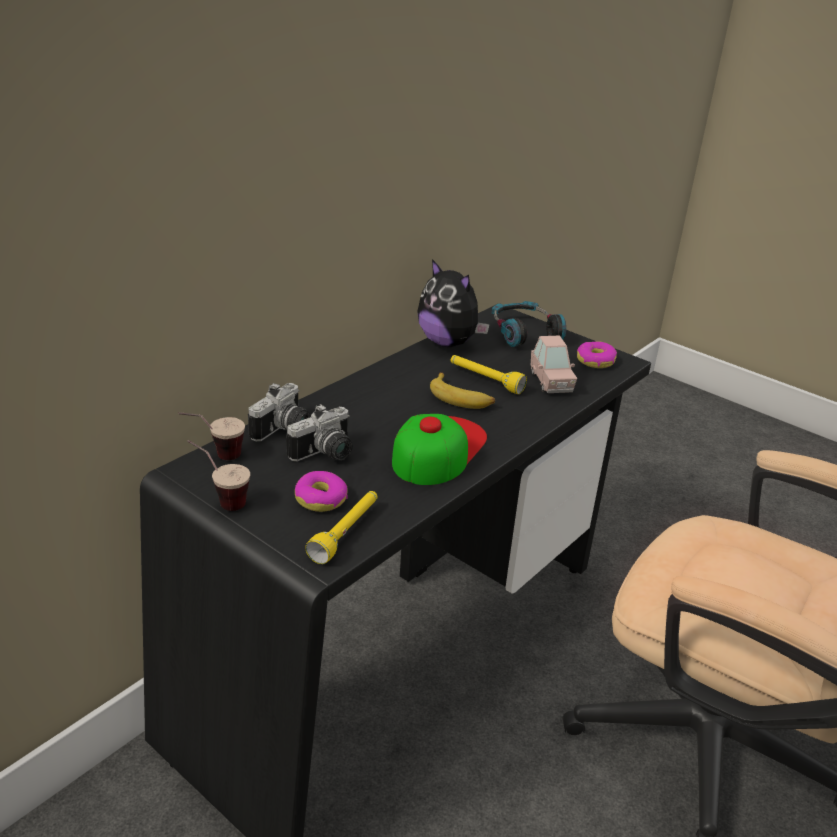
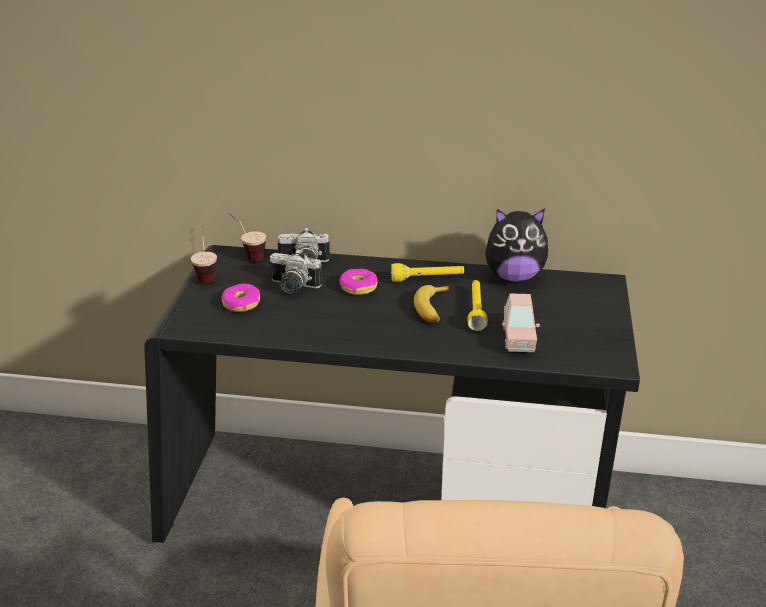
camera: 60 degrees right, 0 degrees up
(346, 533) = (214, 324): yellow flashlight -> yellow flashlight (427, 279)
(438, 449) = (349, 323): cap -> none
(448, 342) = (514, 277): plush toy -> plush toy turned 105 degrees counterclockwise
(524, 332) = (588, 302): headphones -> none
(550, 381) = (518, 339): pink toy car -> pink toy car turned 45 degrees counterclockwise
(595, 361) = (591, 349): donut -> donut (358, 287)

